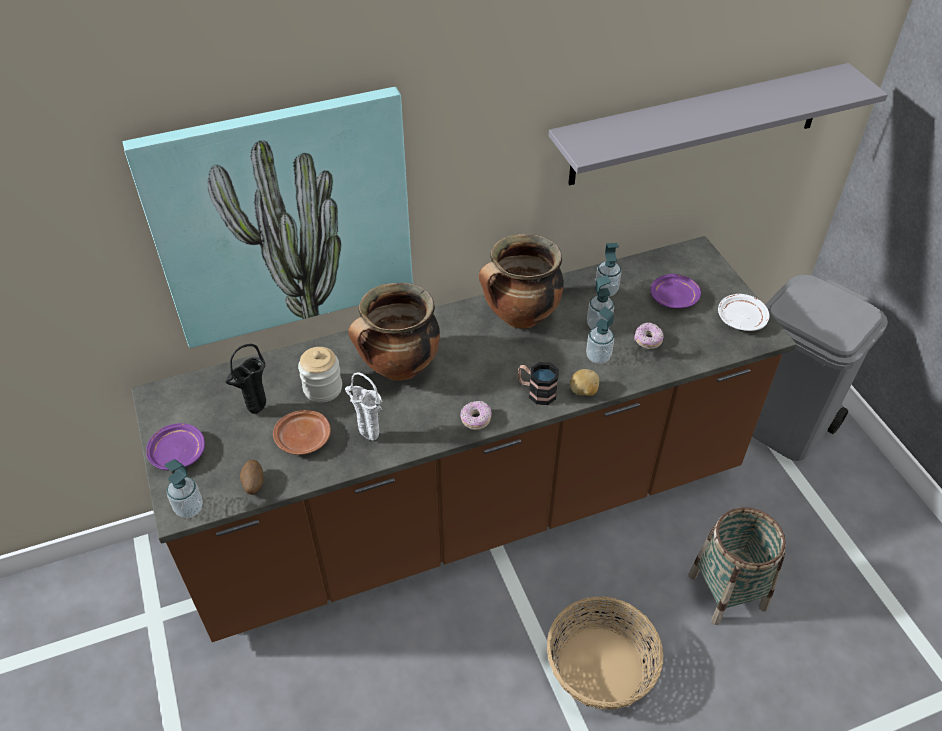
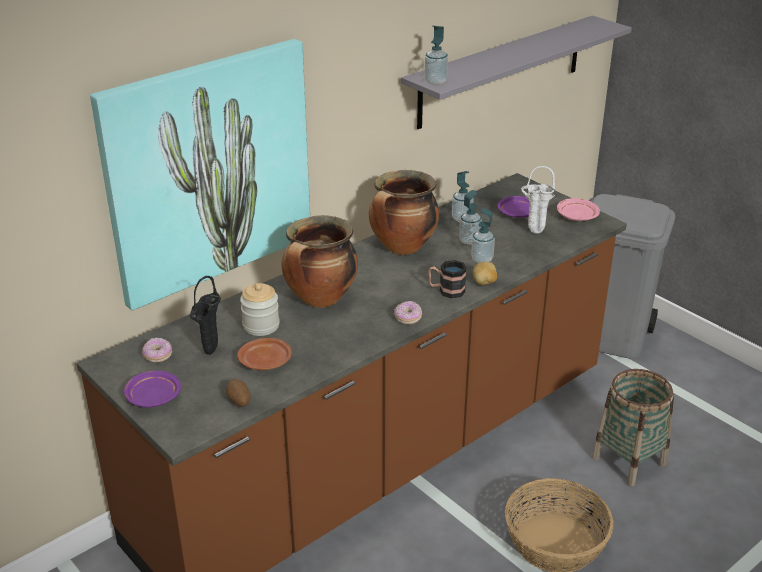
camera: 20 degrees left, 15 degrees down
(189, 508) = (189, 431): soap dispenser -> soap dispenser (435, 81)
(367, 437) = (322, 349): white vase -> white vase (533, 232)
(647, 340) = (514, 242): donut -> donut (157, 356)
(741, 319) = (576, 216): white plate -> pink plate

